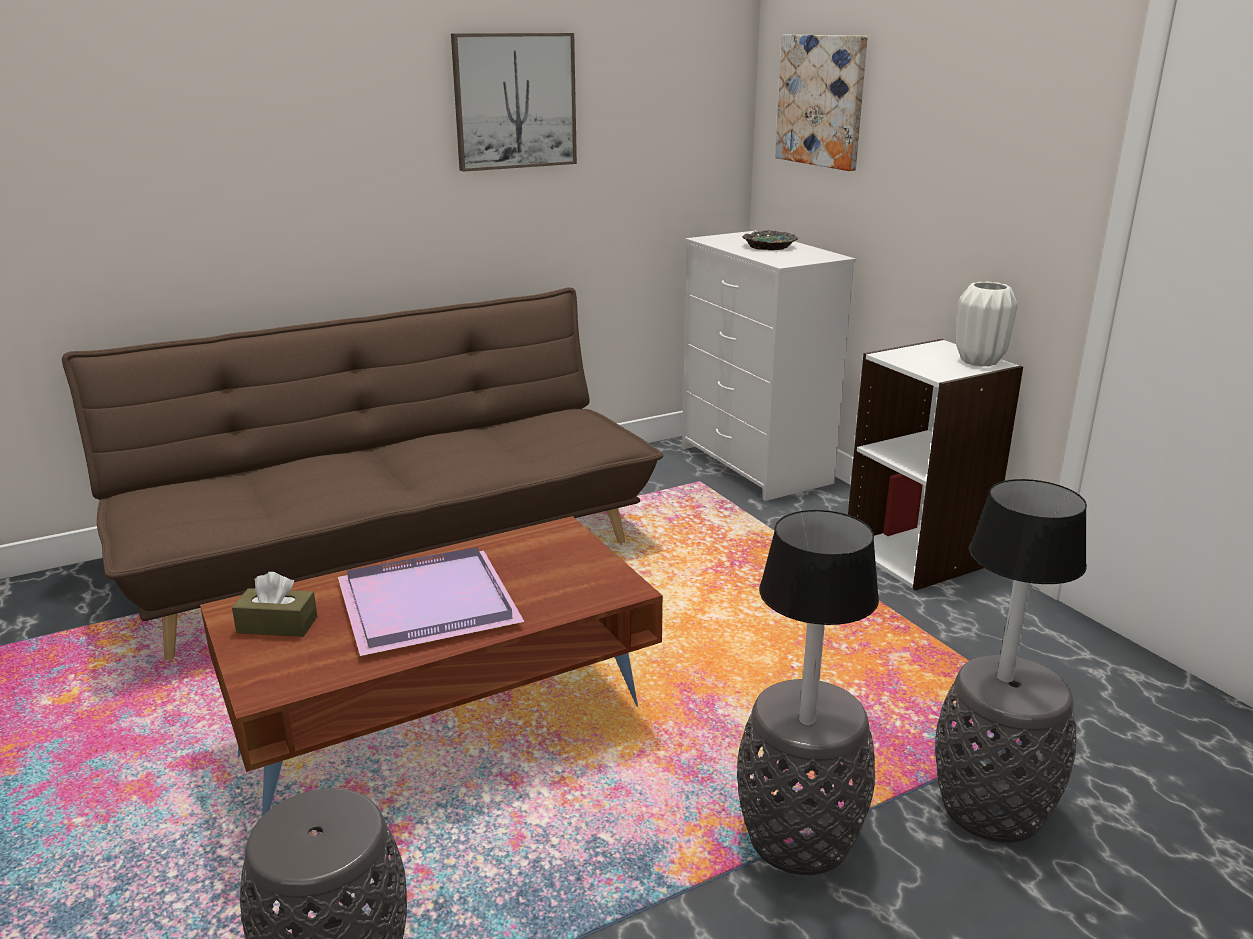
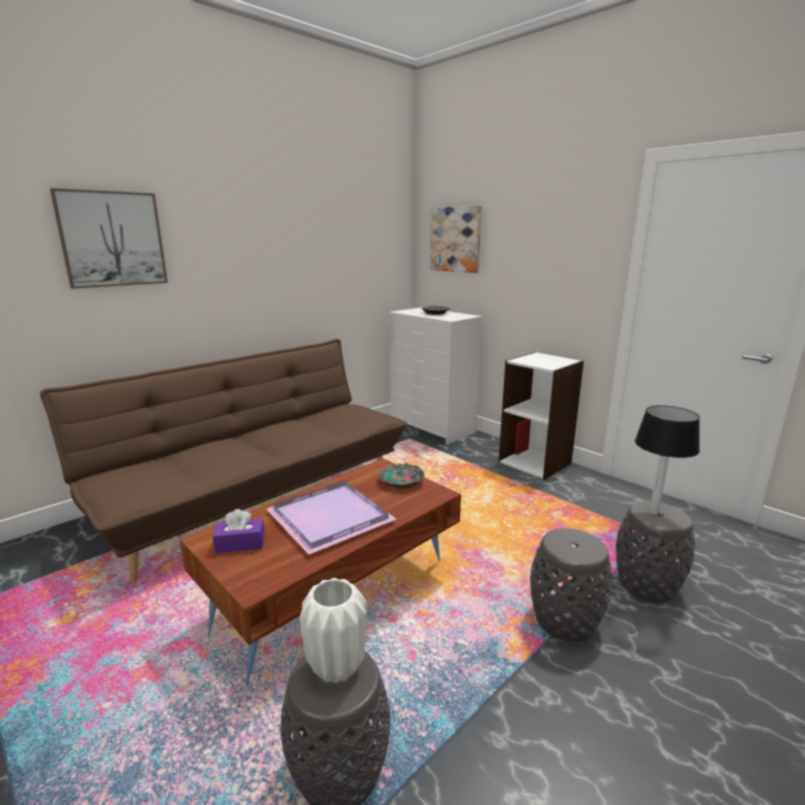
camera: 15 degrees left, 5 degrees down
(277, 625) = (240, 544): brown tissue box -> purple tissue box
(514, 101) = (301, 239): picture -> picture (112, 239)
(576, 559) = (401, 481): none -> bowl
(806, 720) = (576, 550): table lamp -> none
(979, 362) = (562, 360): white vase -> white vase (336, 667)

